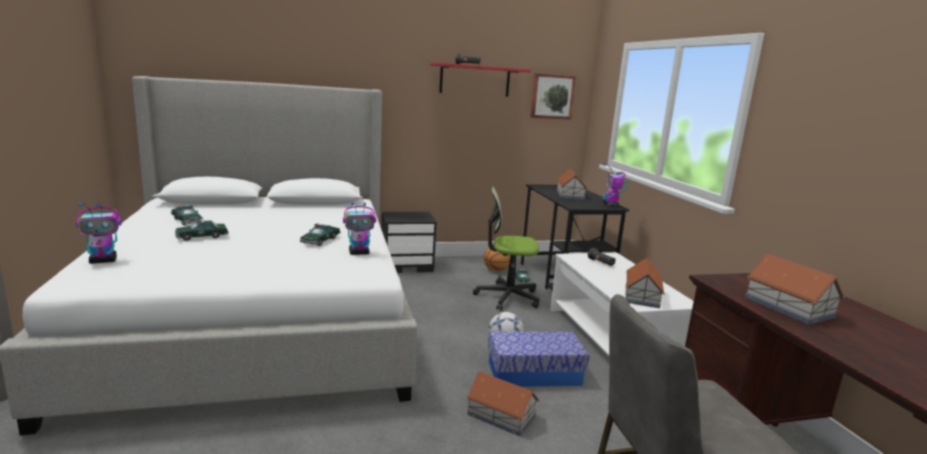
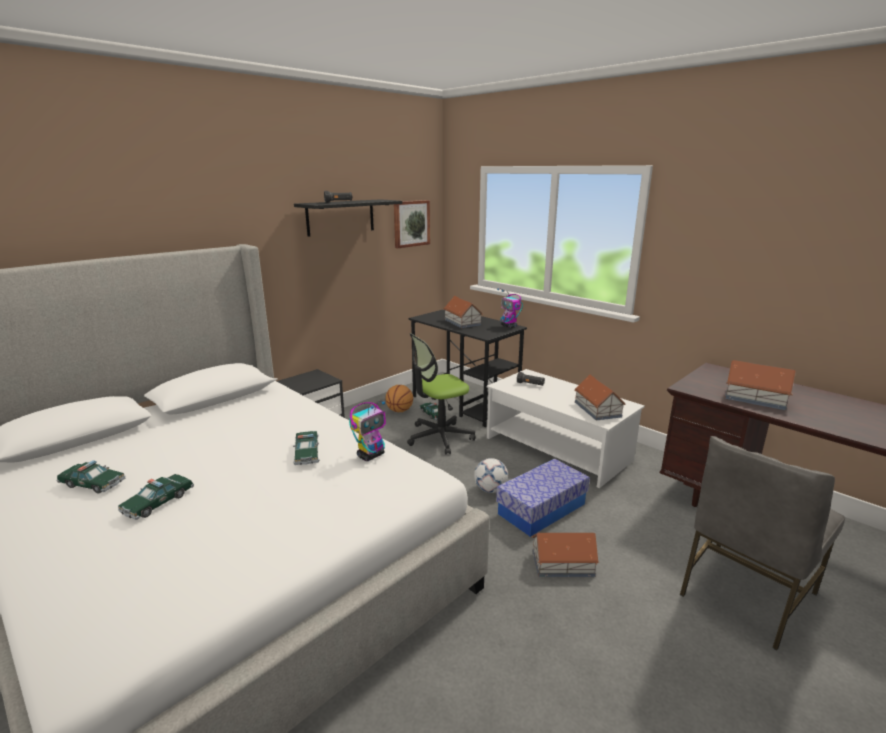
camera: 30 degrees left, 5 degrees up
(104, 261) = (81, 602): toy robot -> none
(475, 80) = (340, 217): red shelf -> black shelf

